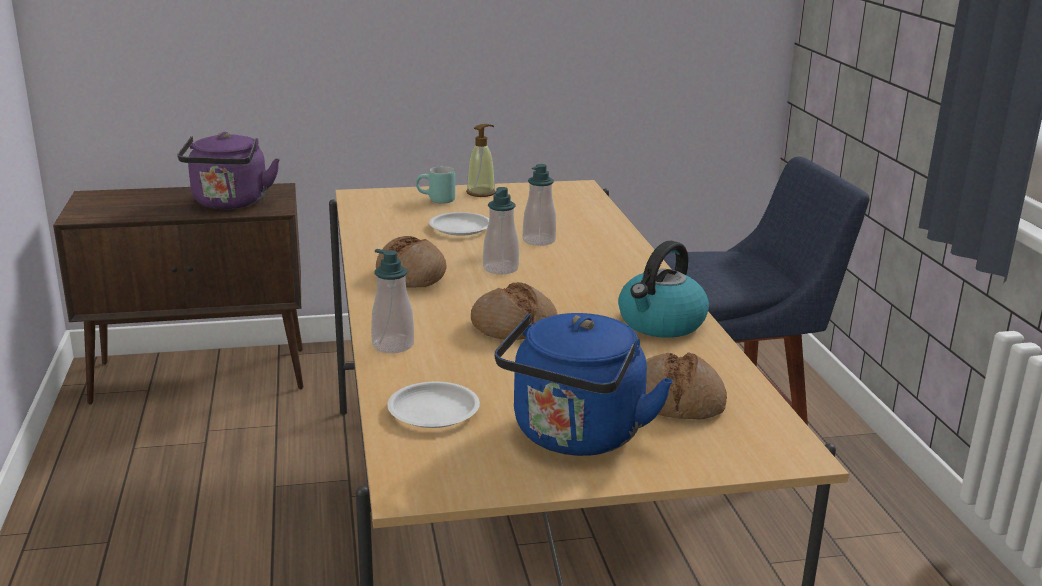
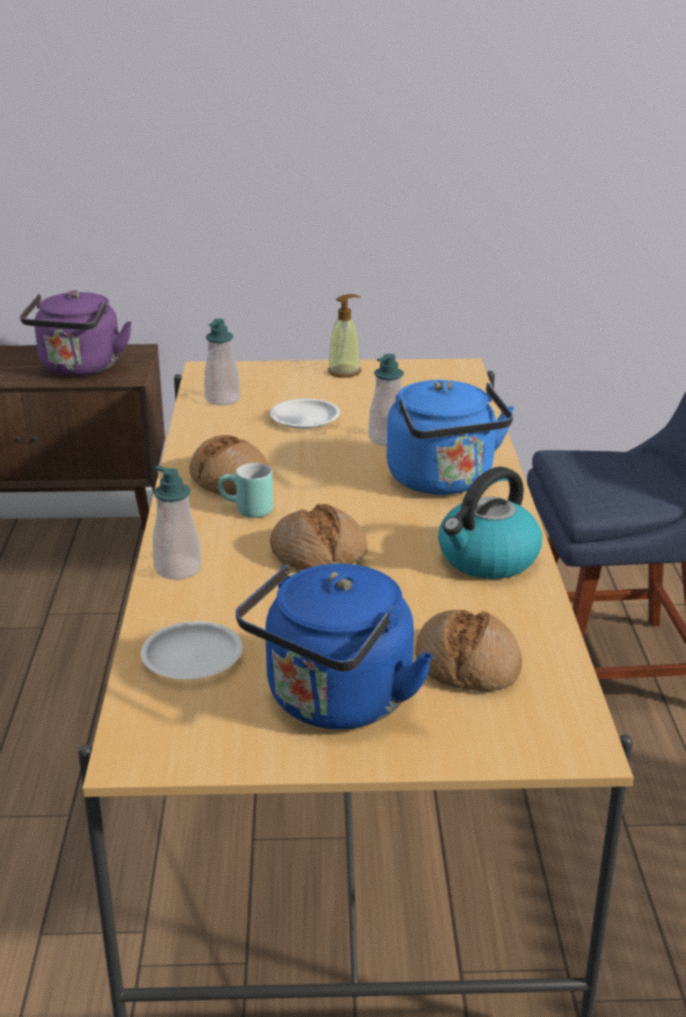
camera: 10 degrees right, 5 degrees up
(436, 201) = (290, 381): turquoise mug -> turquoise mug (246, 511)
(500, 268) = (331, 475): soap dispenser -> soap dispenser (222, 399)
(600, 269) = (444, 481): none -> blue kettle

